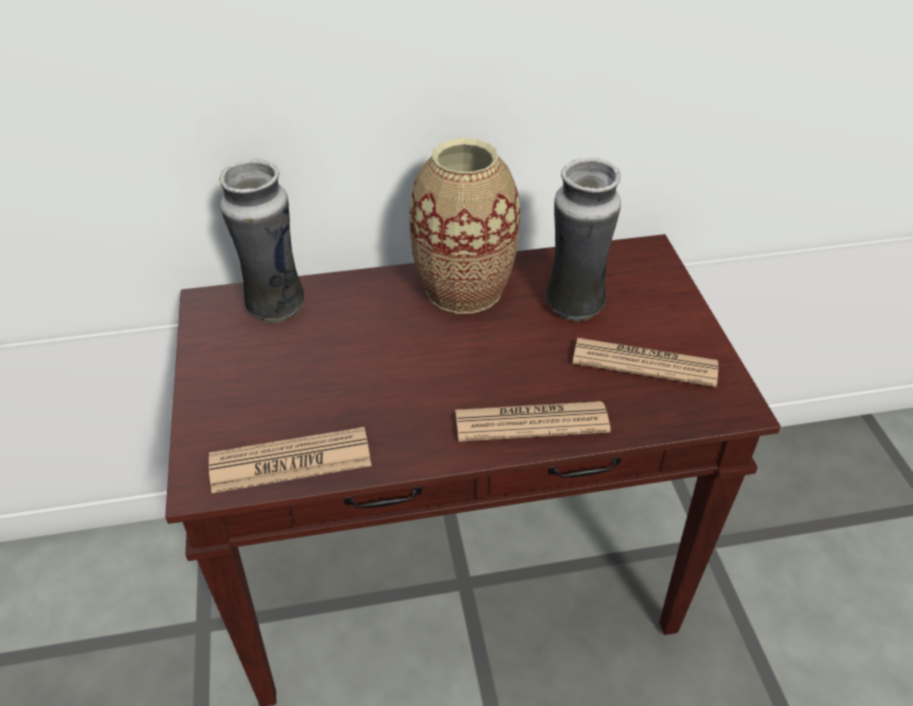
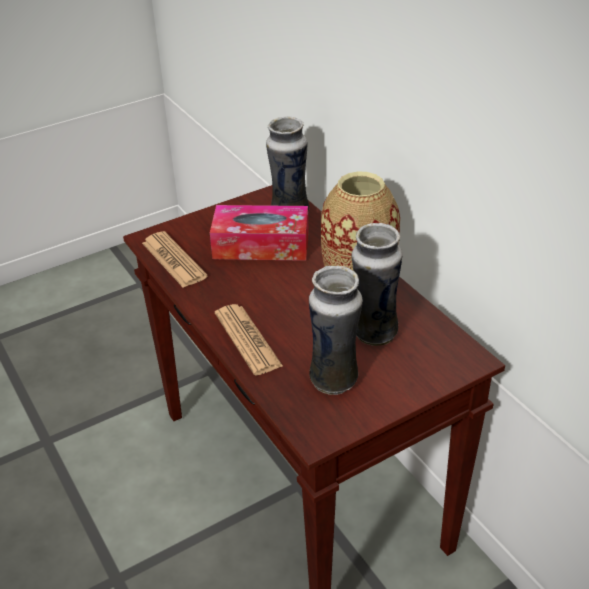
camera: 70 degrees right, 5 degrees down
(325, 354) = (261, 245): none -> tissue box
(644, 363) = (334, 380): newspaper -> vase

